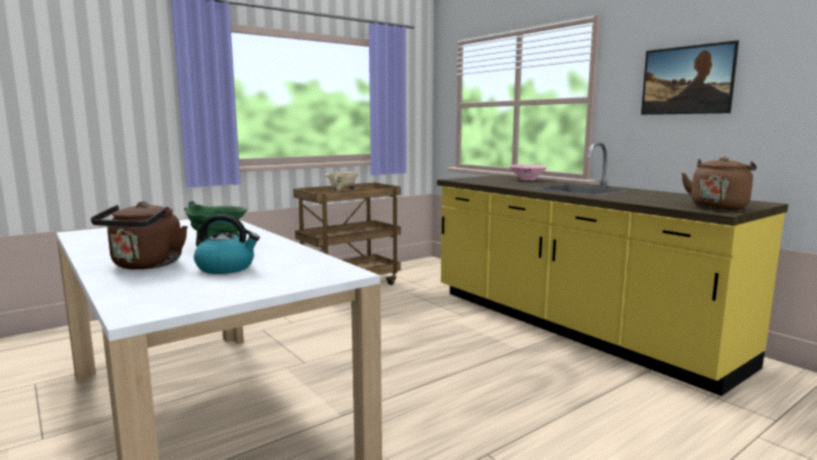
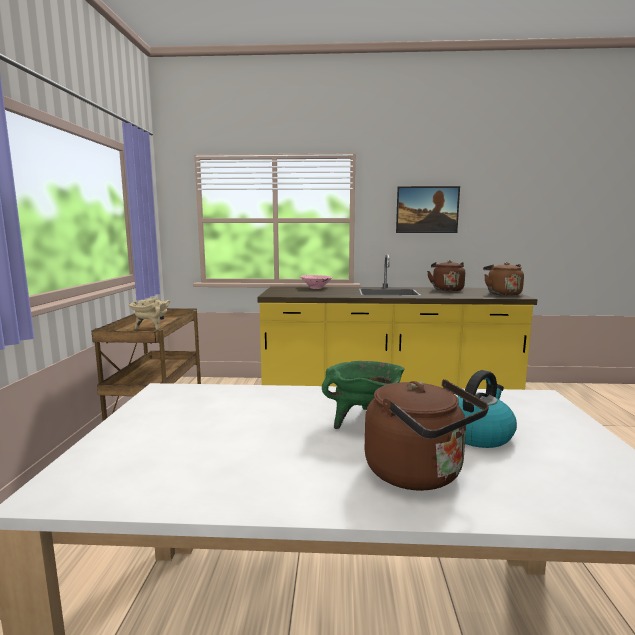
camera: 50 degrees left, 0 degrees up
(667, 195) = (446, 289): none -> brown kettle

